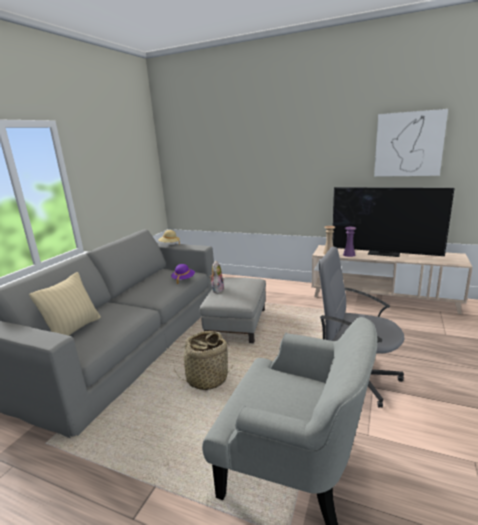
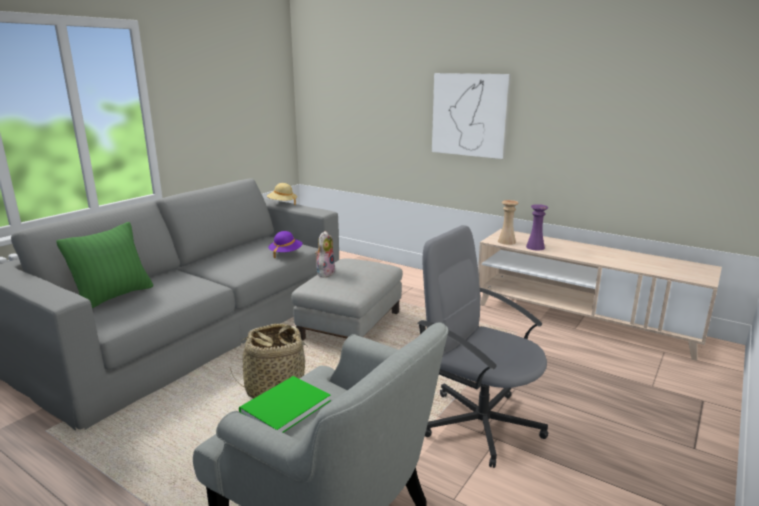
camera: 10 degrees right, 0 degrees up
(74, 330) = (114, 297): beige pillow -> green pillow
(254, 394) = (282, 407): none -> green book
(384, 253) = (591, 251): television -> none
(408, 144) = (643, 85): picture -> picture (470, 115)

